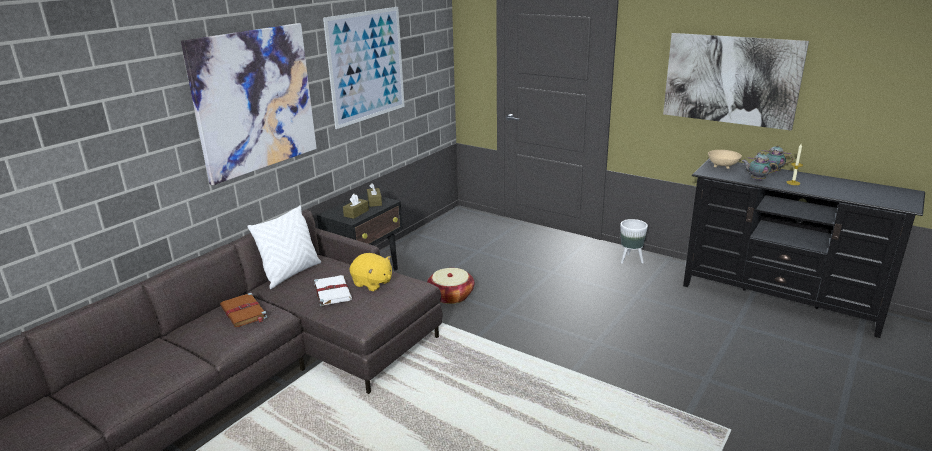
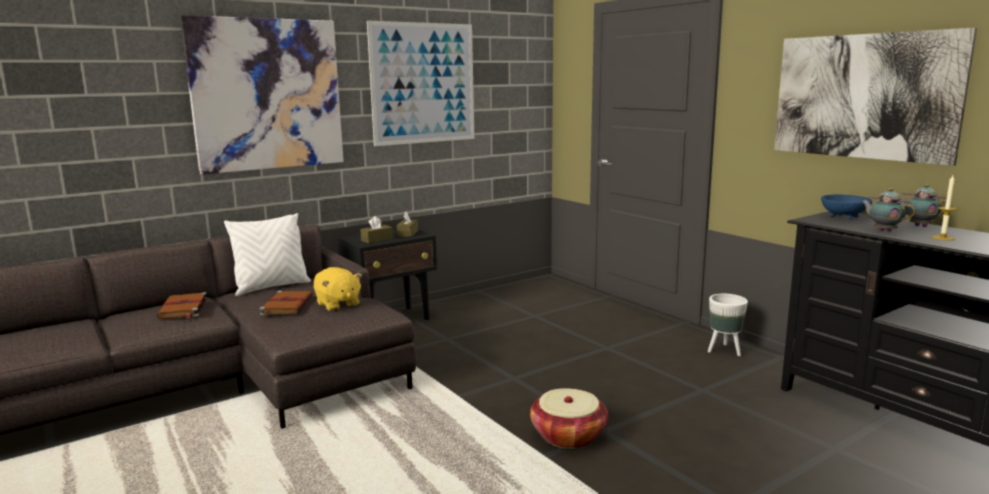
camera: 20 degrees right, 10 degrees down
(332, 291) = (287, 305): white book -> brown book
(451, 296) = (464, 352): basket -> basket (568, 436)
(722, 167) = (843, 217): beige bowl -> blue bowl

